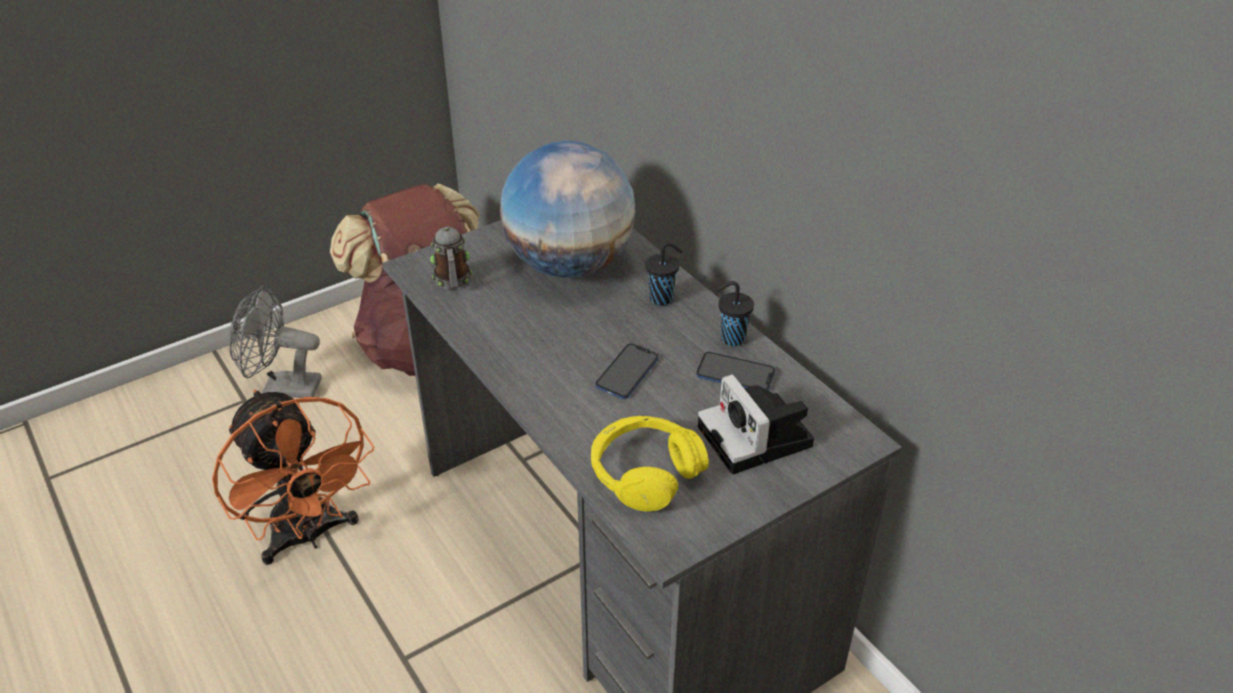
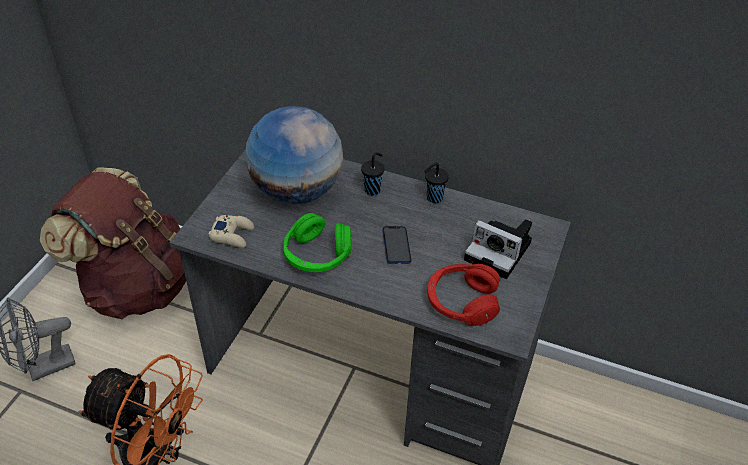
camera: 35 degrees left, 5 degrees up
(453, 282) = (232, 235): mug -> beige game controller
(523, 341) = (317, 255): none -> green headphones
(645, 473) = (462, 301): yellow headphones -> red headphones
(735, 374) = (455, 219): phone -> none

